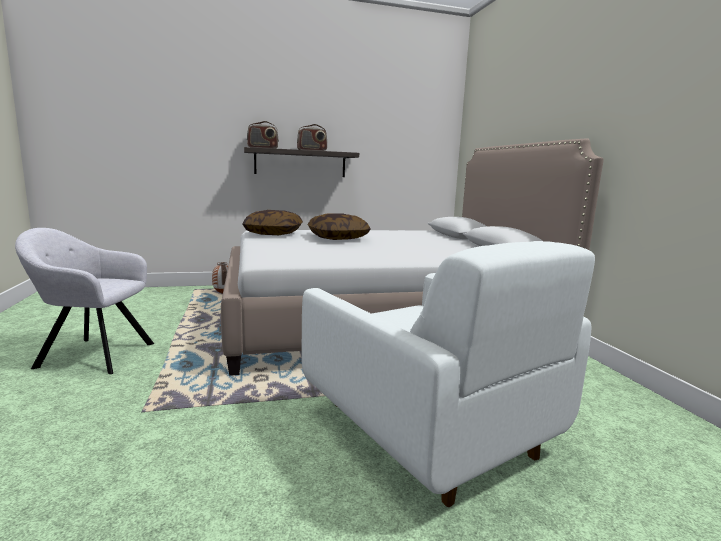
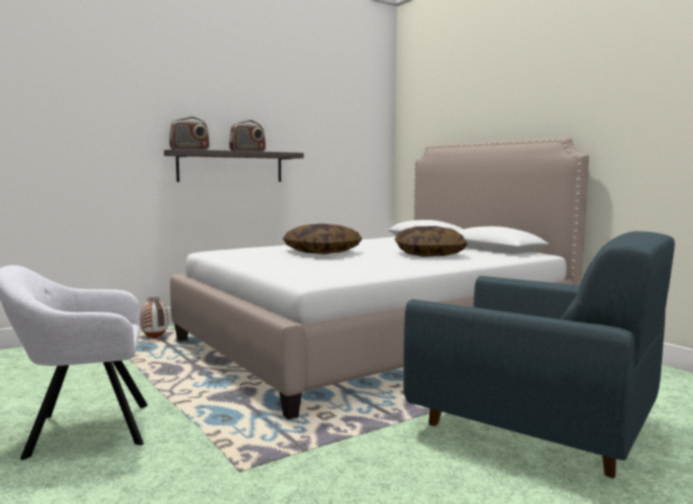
camera: 20 degrees left, 5 degrees down
(273, 234) = (241, 253): pillow -> pillow (429, 255)
(429, 430) = (535, 427): white armchair -> blue armchair

